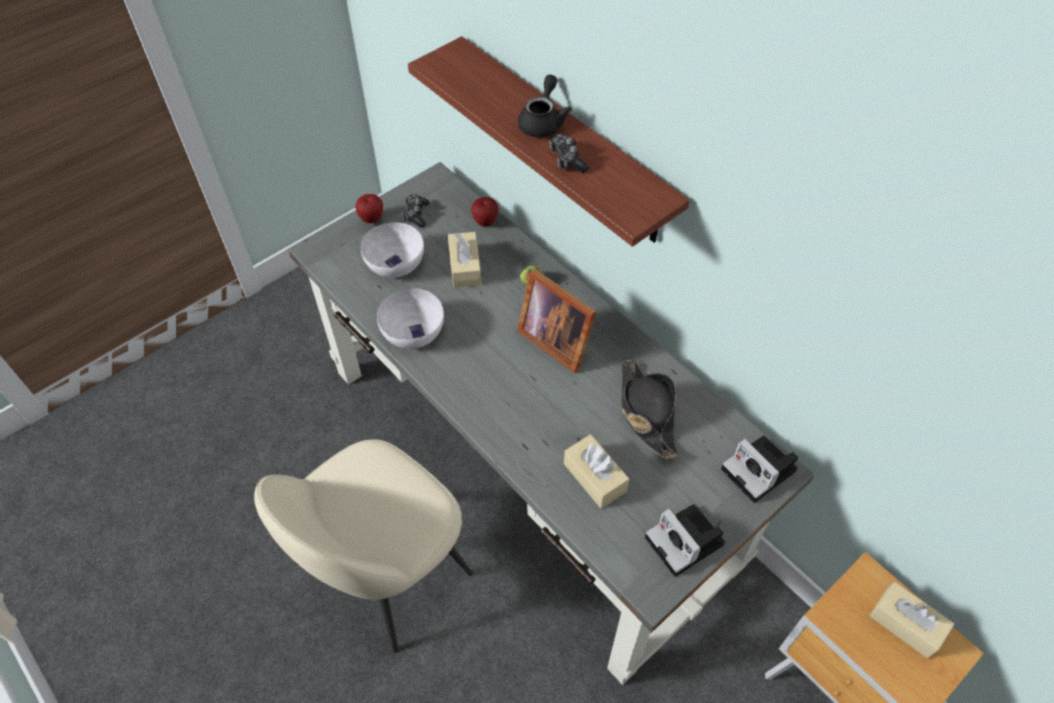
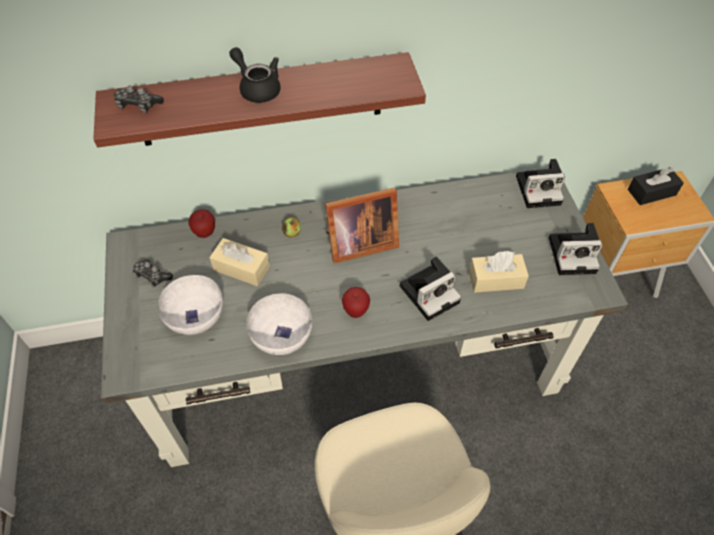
camera: 60 degrees left, 0 degrees up
(371, 219) = (127, 312): apple -> apple (356, 311)
(537, 425) = (430, 292): none -> camera
(567, 159) = (313, 92): game controller -> game controller (138, 105)
(646, 412) = (458, 223): black hat -> none
(906, 624) = (651, 192): beige tissue box -> black tissue box

